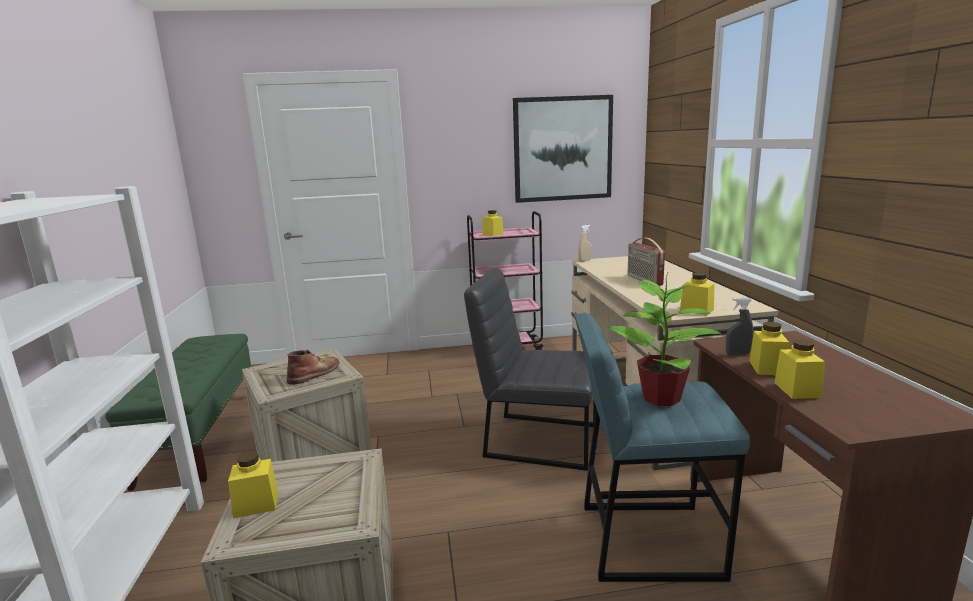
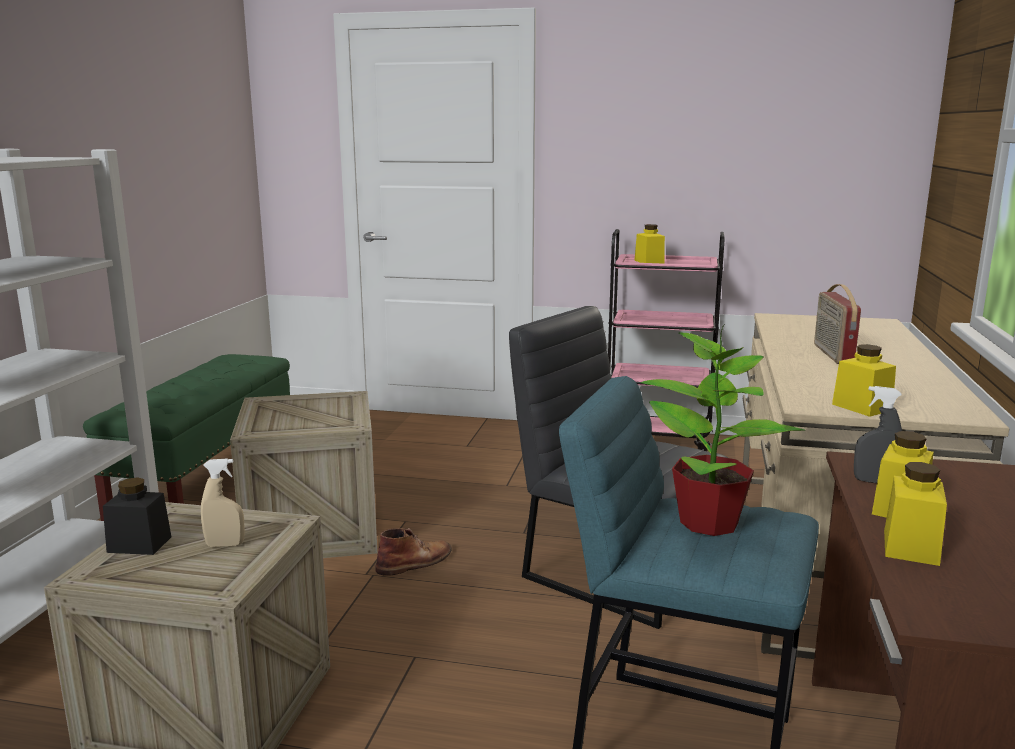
camera: 20 degrees right, 0 degrees up
(256, 504) = (139, 544): yellow jar -> black jar
(315, 373) = (319, 416): brown boot -> brown boot (415, 562)
(562, 149) = (783, 136): picture -> none
(584, 260) = (773, 315): beige spray bottle -> beige spray bottle (225, 545)

